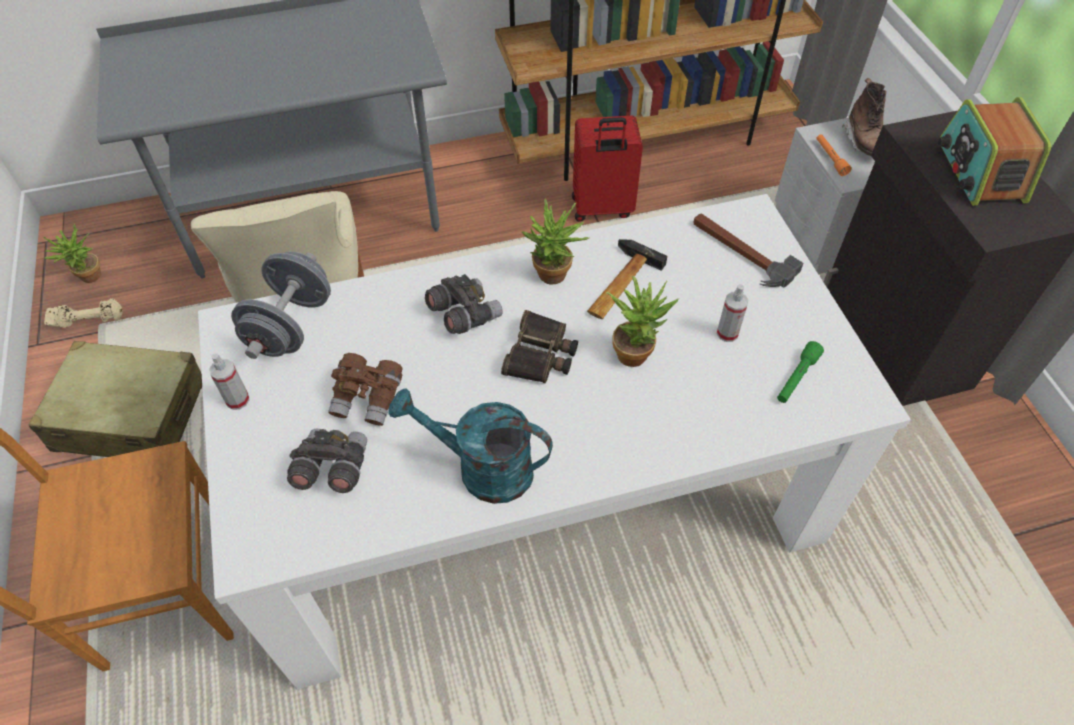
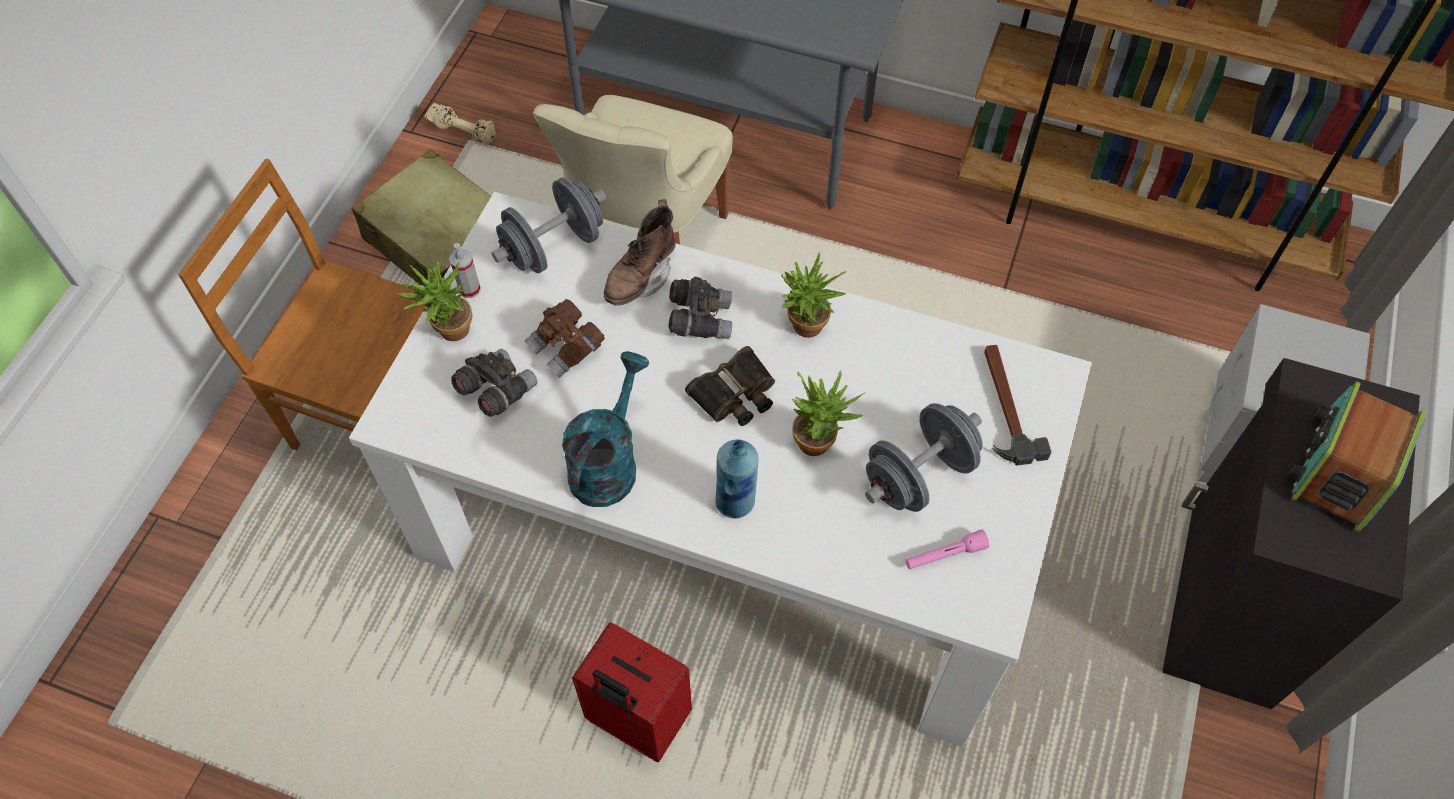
camera: 35 degrees right, 5 degrees up
(88, 279) = (488, 89): potted plant -> potted plant (449, 332)
(482, 469) = (608, 462): turquoise watering can -> turquoise watering can turned 60 degrees clockwise
(602, 208) = (1021, 275): red suitcase -> red suitcase (636, 721)
(613, 435) = (736, 502): none -> blue bottle
(618, 285) = (859, 370): hammer -> none
(727, 333) = (919, 475): spray bottle -> grey dumbbell
(796, 378) = (944, 555): green flashlight -> pink flashlight
(830, 158) = (1266, 361): orange flashlight -> none
(863, 142) = (1327, 363): brown boot -> brown boot (641, 277)

